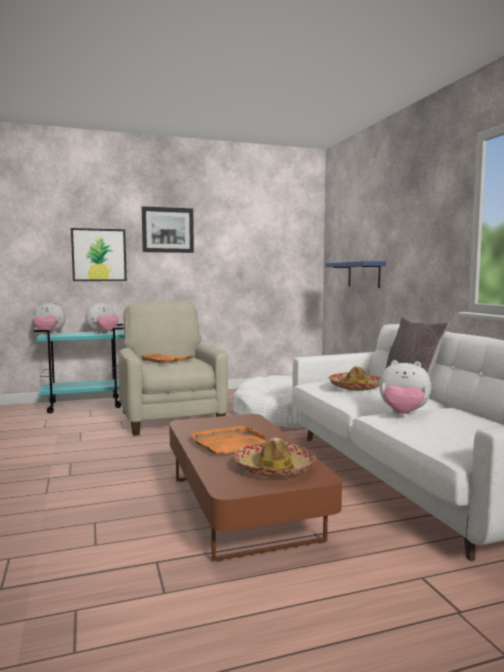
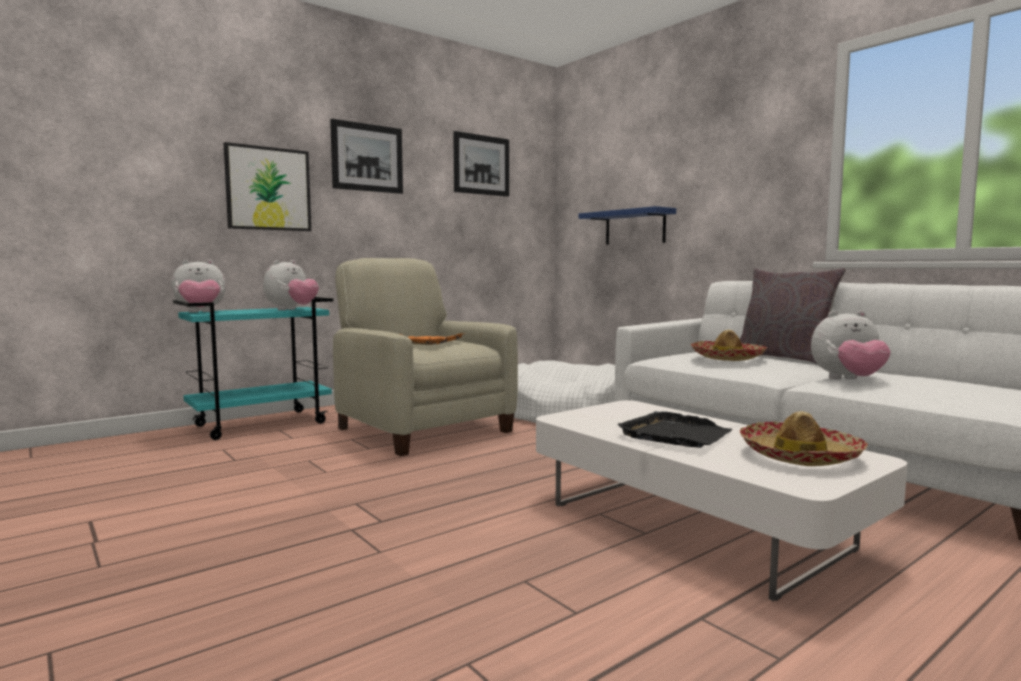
camera: 20 degrees left, 0 degrees up
(229, 443) = (676, 435): orange tray -> black tray
(242, 507) = (694, 526): brown coffee table -> white coffee table
(257, 228) = (481, 165): none -> picture

